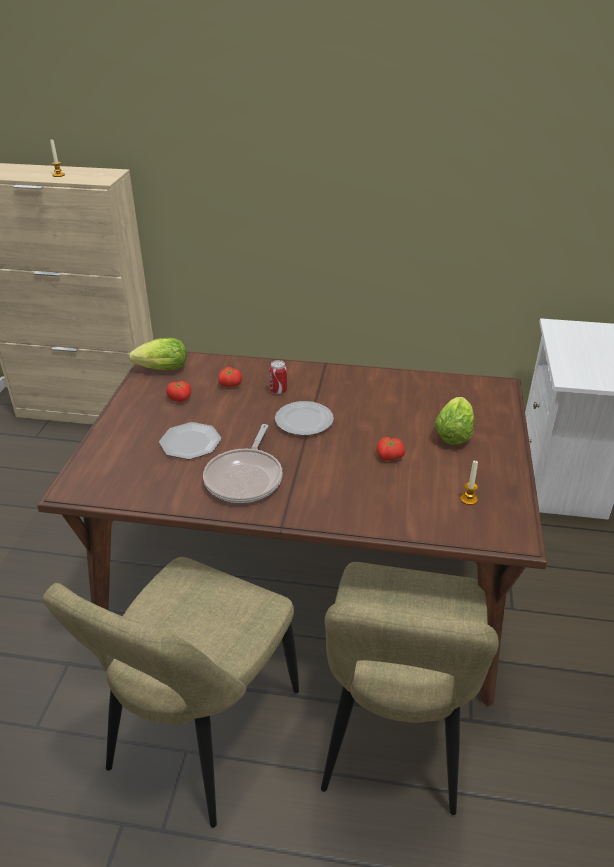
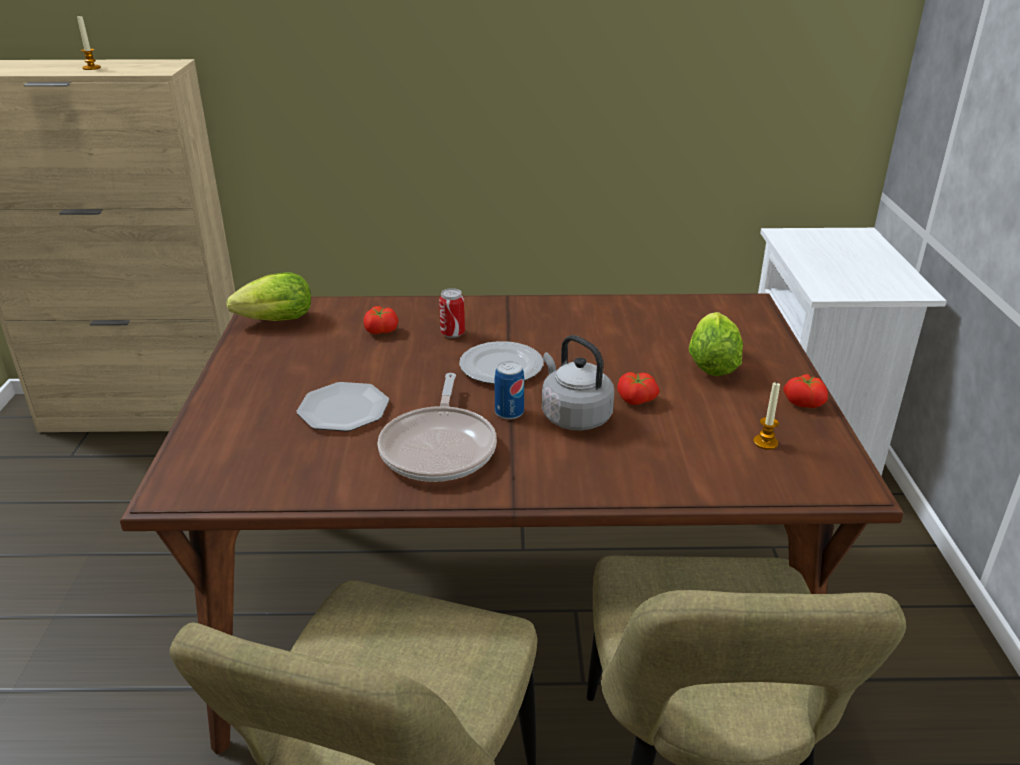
camera: 10 degrees left, 5 degrees down
(180, 398) = (312, 354): tomato -> tomato (804, 402)
(299, 457) = (509, 412): none -> can
(342, 464) = (573, 416): none -> grey kettle

